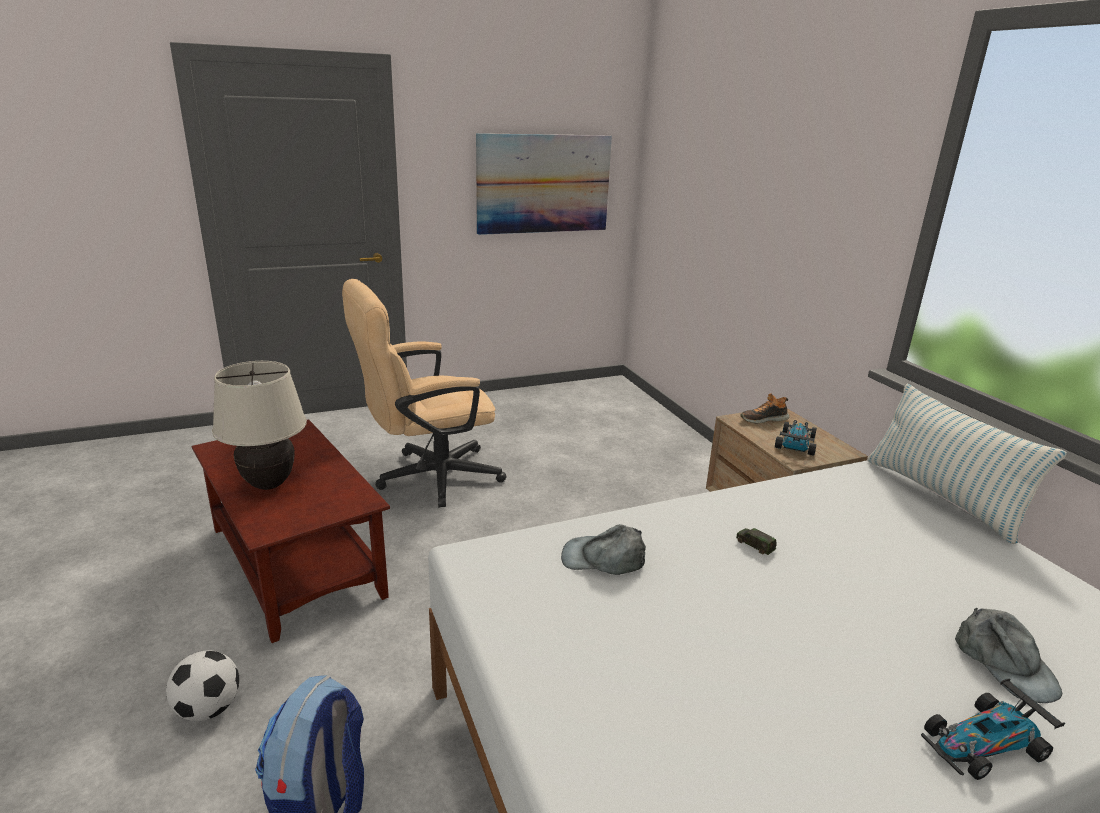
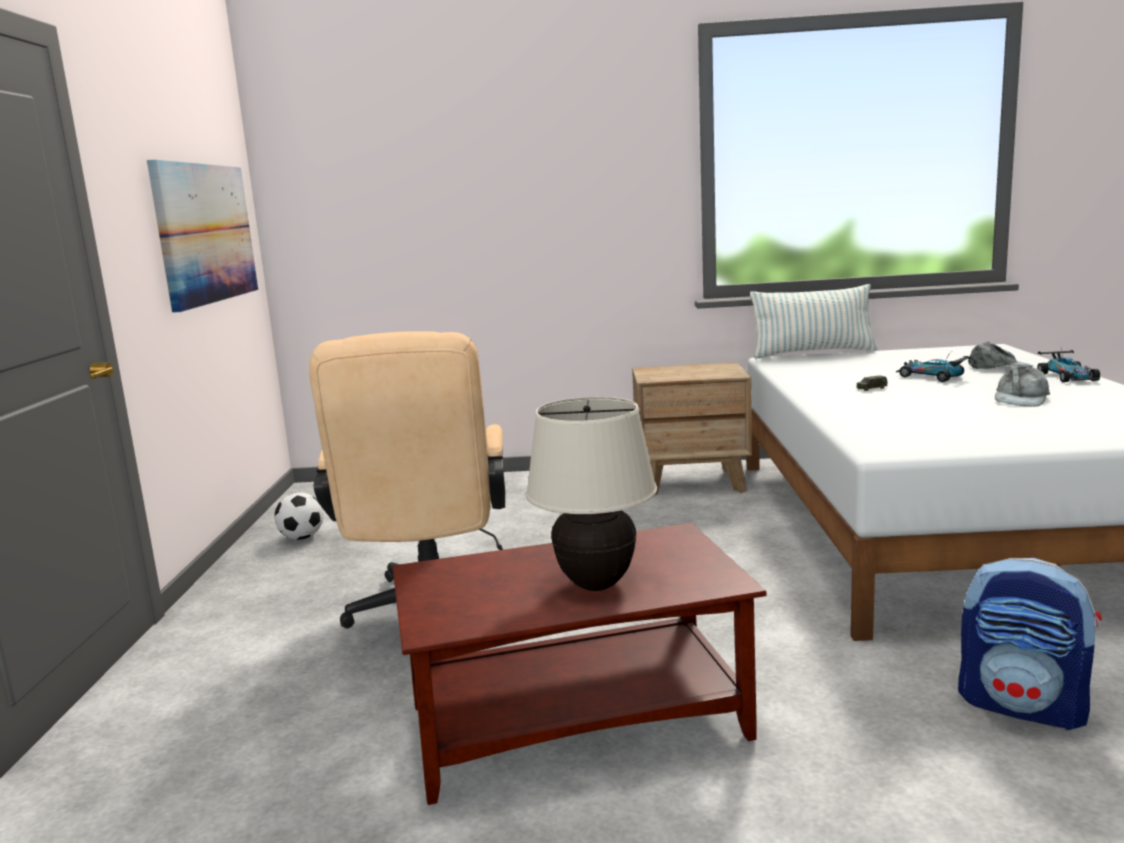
camera: 65 degrees left, 10 degrees down
(208, 709) = (874, 786): football -> football (301, 537)
(603, 558) = (887, 418): grey cap -> grey cap (1021, 398)
(763, 419) = (655, 373): shoe -> none
(796, 443) = (705, 371): toy car -> toy car (931, 376)

